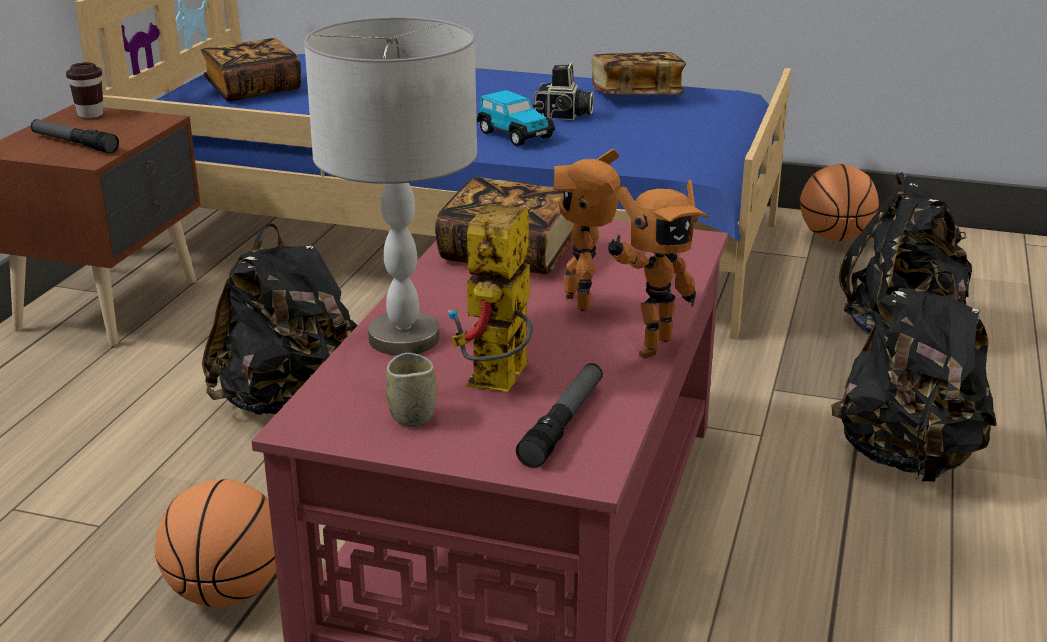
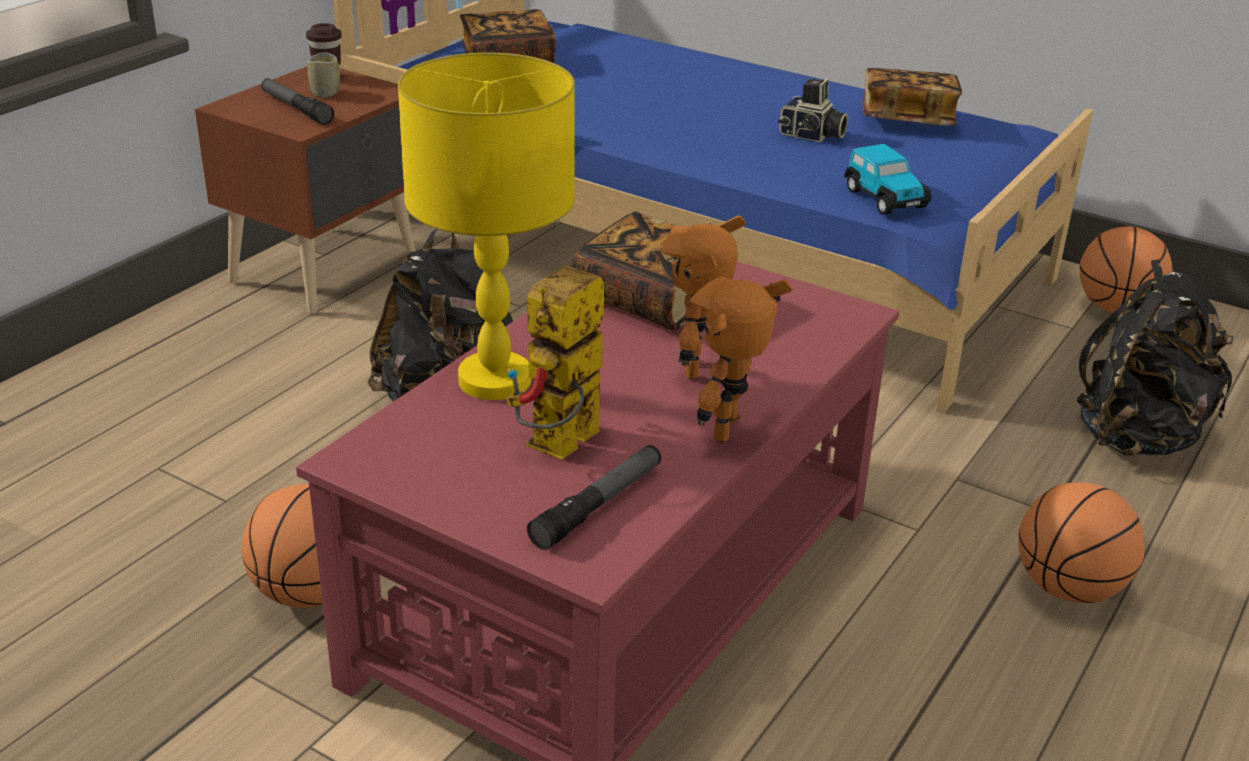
camera: 15 degrees right, 5 degrees up
(404, 339) = (495, 381): grey table lamp -> yellow table lamp
(412, 416) = (456, 469): cup -> cup (325, 93)
(514, 134) = (747, 152): toy car -> toy car (884, 198)
(648, 345) = (735, 432): toy robot -> toy robot turned 150 degrees clockwise
(907, 459) = (1069, 588): black backpack -> basketball

